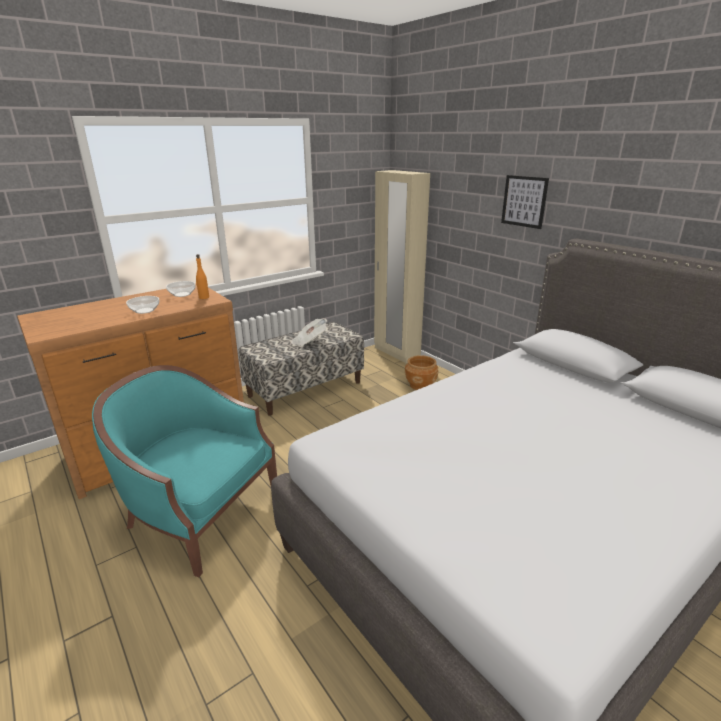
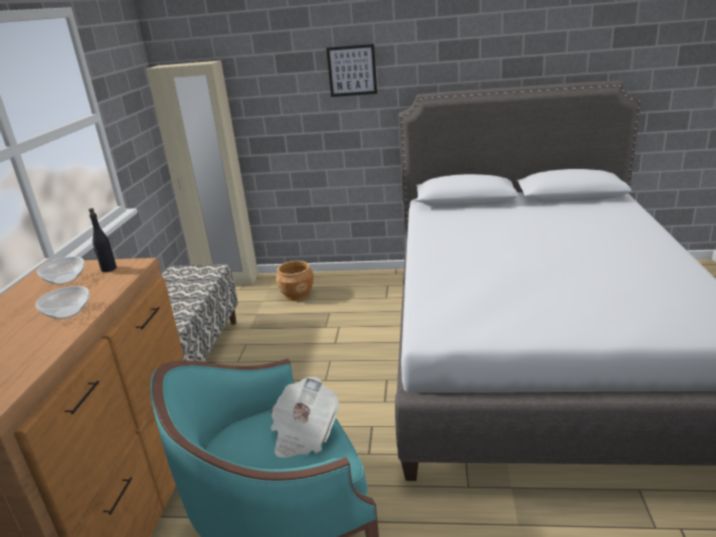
camera: 45 degrees left, 0 degrees up
(204, 297) = (108, 269): orange bottle -> black bottle
(309, 341) = (181, 294): newspaper -> newspaper (304, 433)

